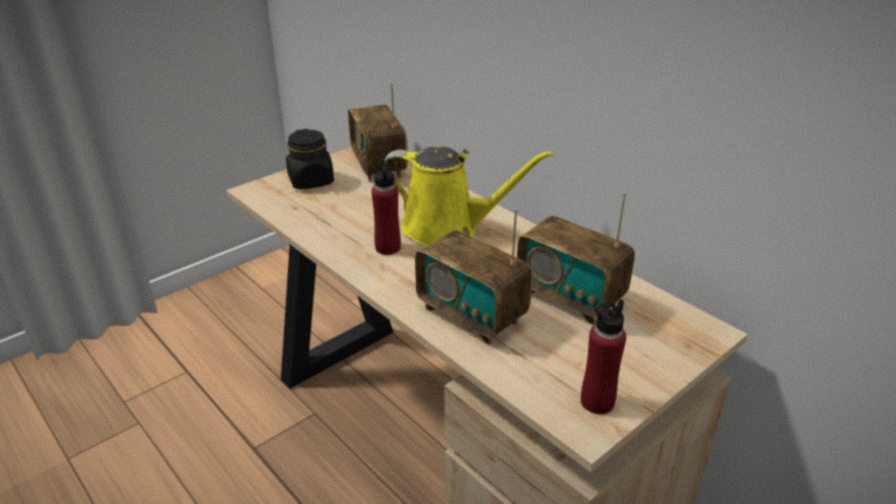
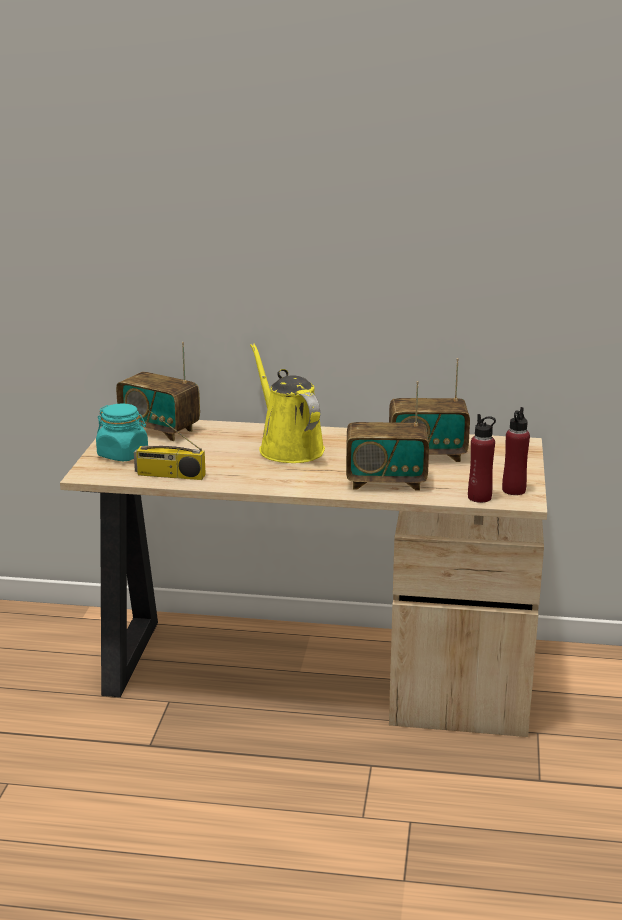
camera: 40 degrees left, 10 degrees down
(306, 217) = (169, 475): none -> radio
(311, 181) = (123, 454): black jar -> turquoise jar
(387, 248) = (267, 471): red bottle -> red bottle (479, 497)
(447, 229) = (288, 448): yellow watering can -> yellow watering can turned 90 degrees counterclockwise

